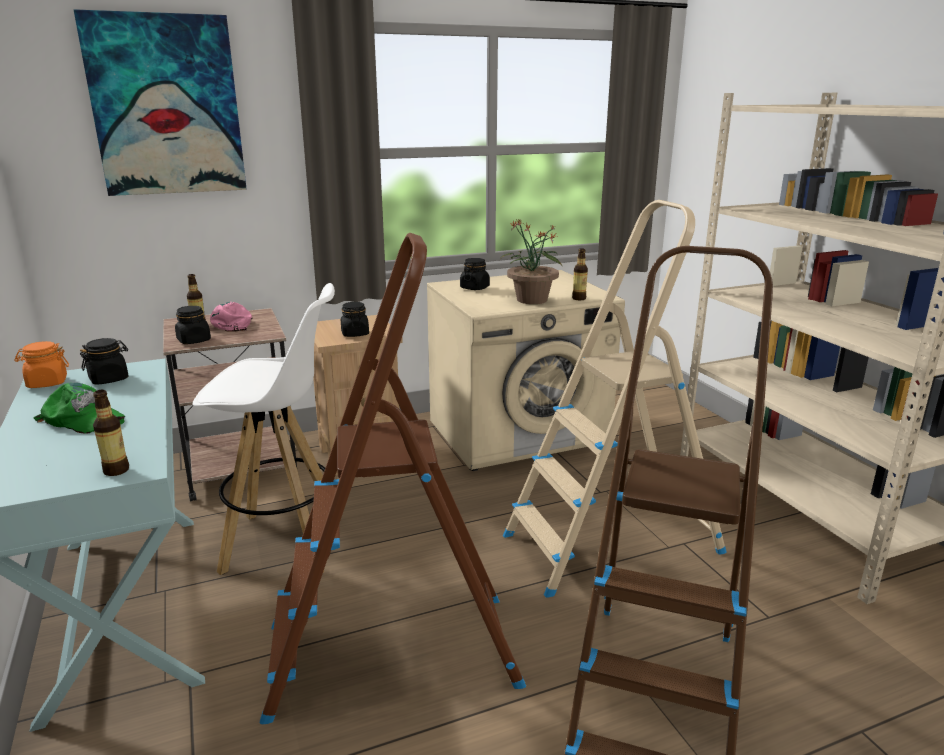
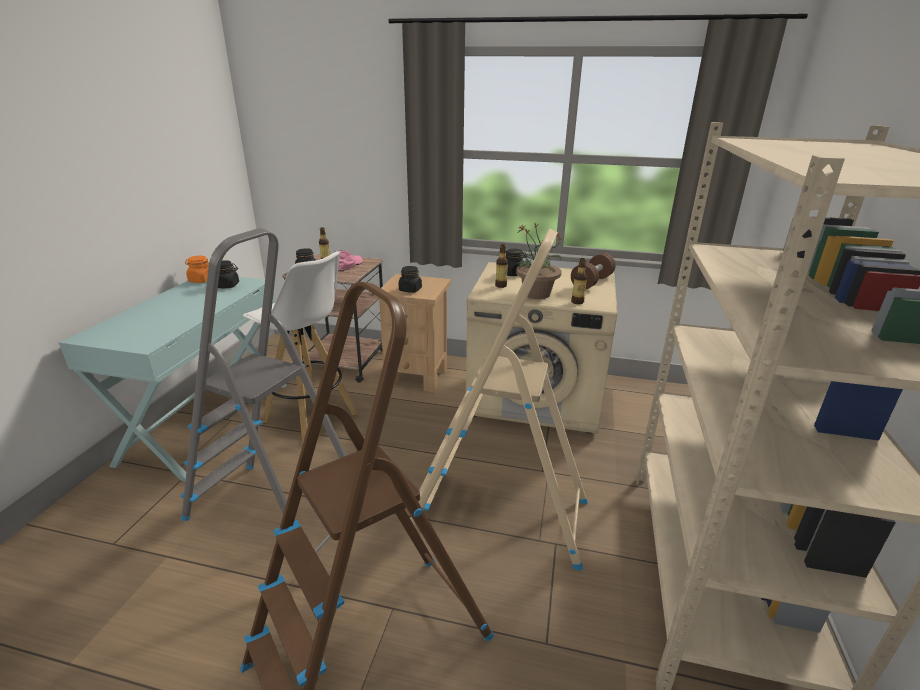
camera: 35 degrees right, 5 degrees up
(83, 419) = (177, 307): green cap -> none
(116, 470) = (138, 342): bottle -> bottle (501, 286)
(166, 106) = (327, 111): picture -> none
(390, 655) = (277, 516): brown step ladder -> grey step ladder
(560, 281) = (592, 282): none -> brown dumbbell

